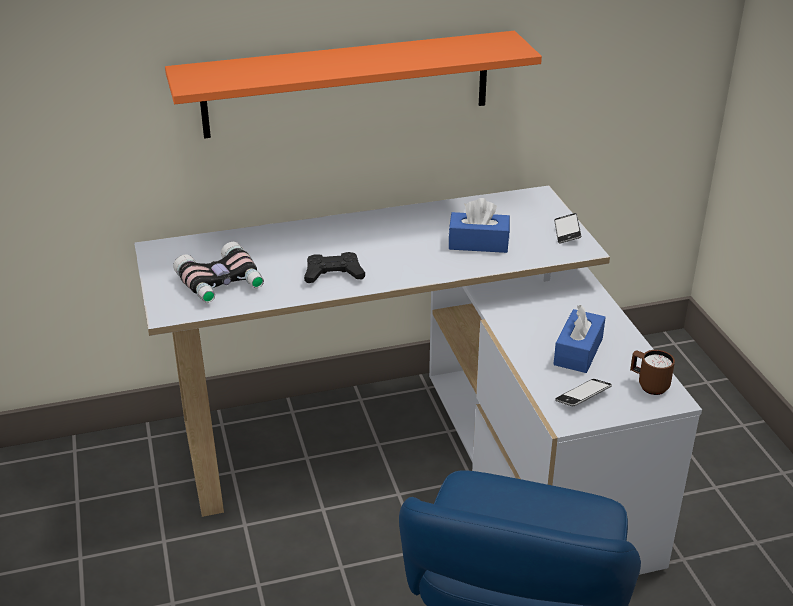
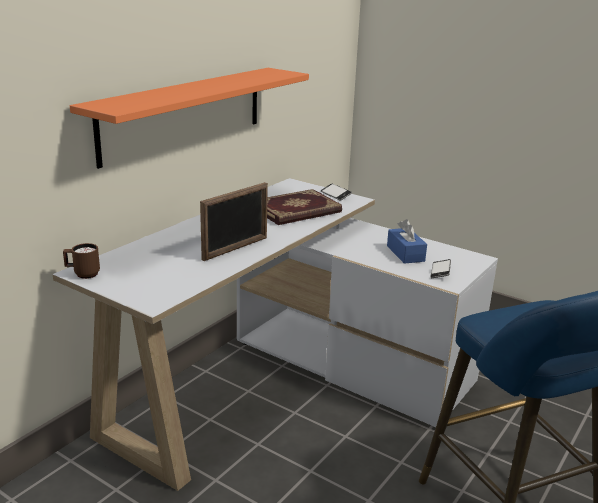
camera: 40 degrees left, 10 degrees down
(221, 283) = (166, 275): binoculars -> none
(333, 274) = (235, 248): black game controller -> picture frame
(478, 243) = (297, 211): blue tissue box -> book
(648, 385) = (460, 256): brown mug -> brown mug (83, 274)

